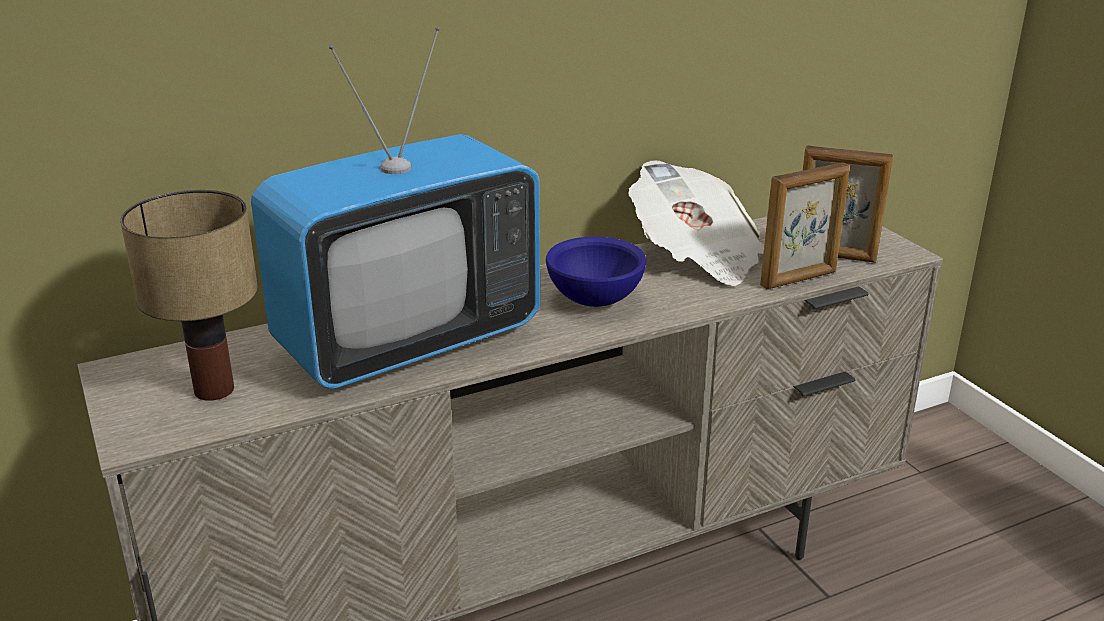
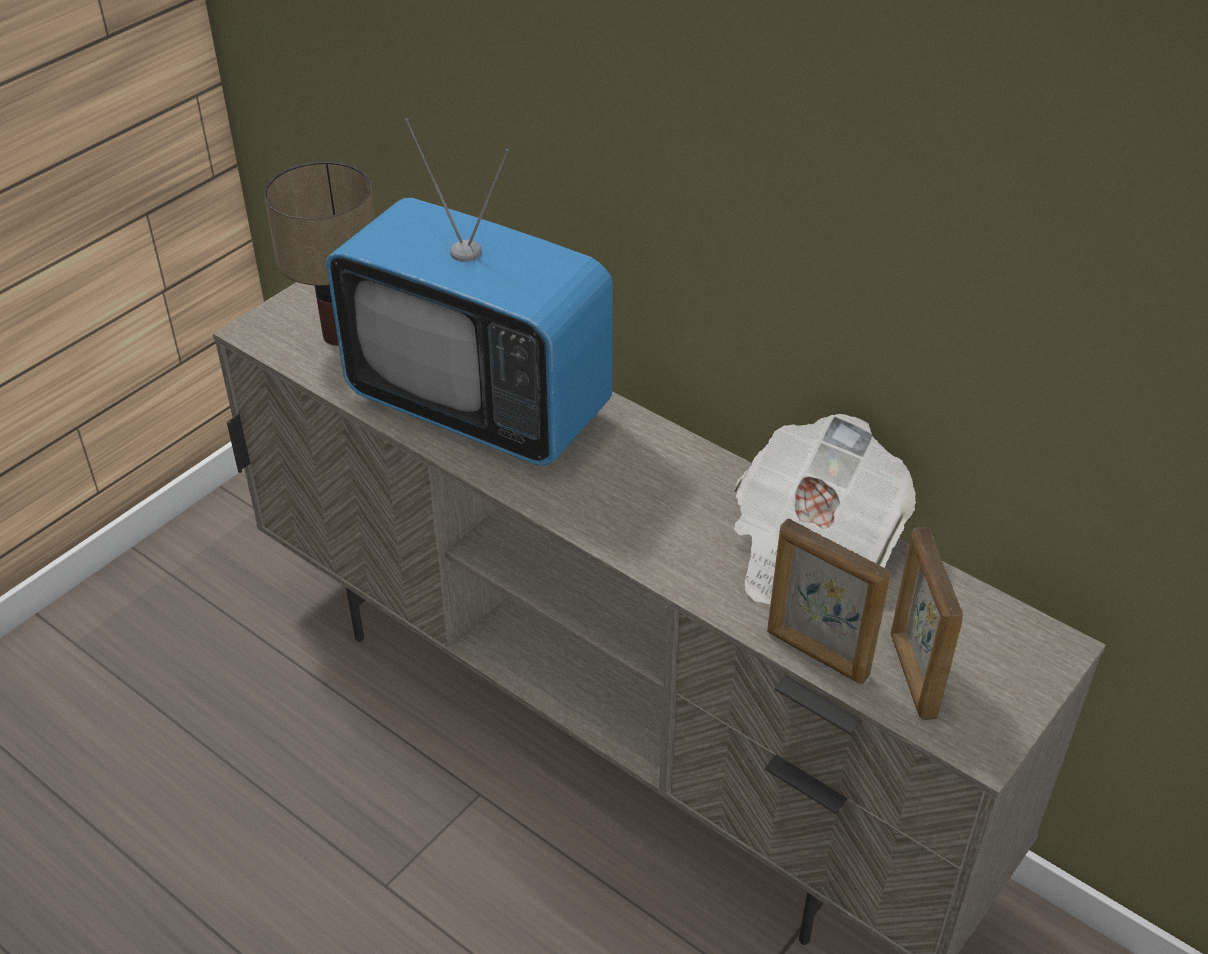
camera: 65 degrees right, 15 degrees up
(593, 299) = (644, 498): blue bowl -> none

